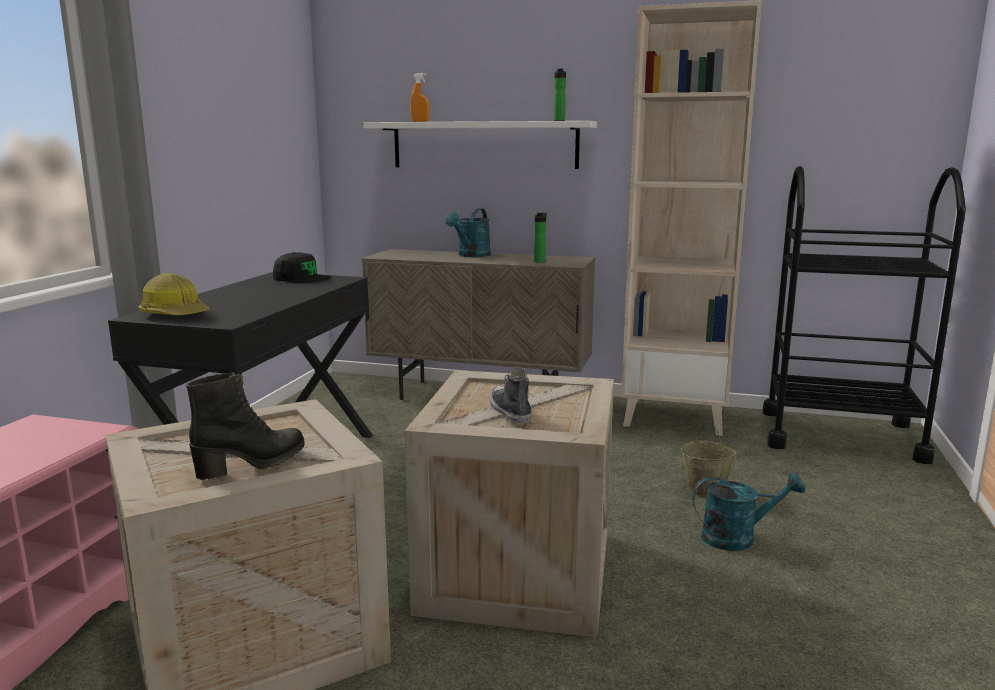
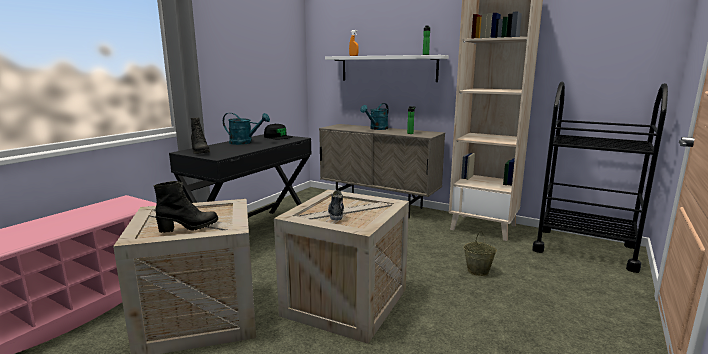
camera: 15 degrees right, 0 degrees up
(175, 315) = (200, 152): hard hat -> black boot
(737, 537) = (482, 301): turquoise watering can -> turquoise watering can (245, 142)

